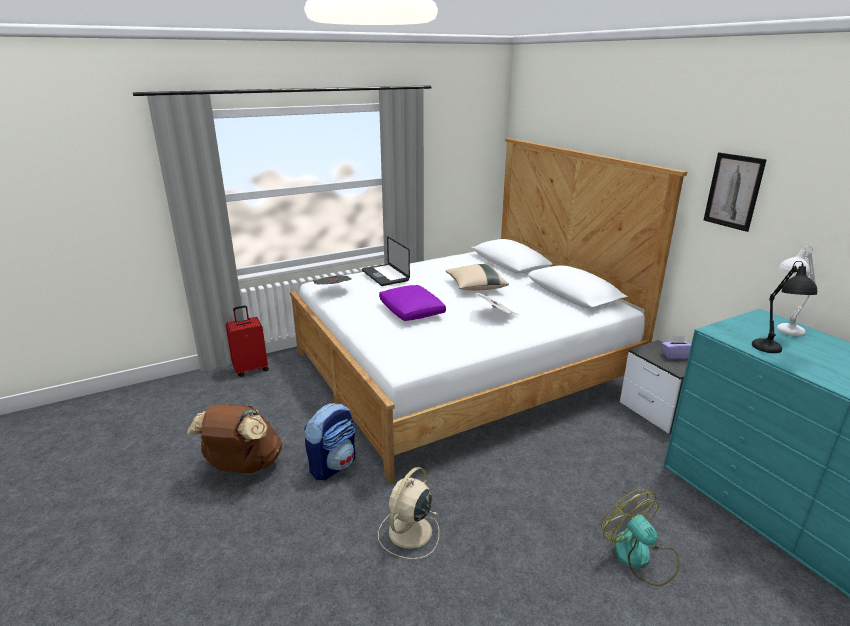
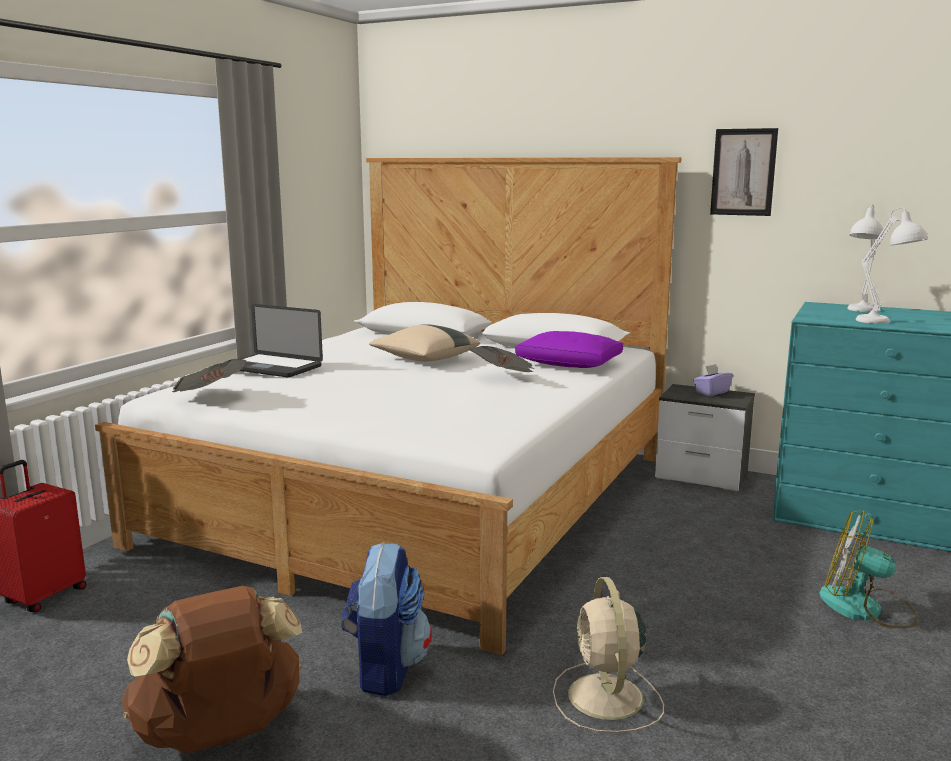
camera: 35 degrees left, 10 degrees down
(411, 311) = (381, 395): purple pillow -> purple pillow (568, 363)
(772, 352) = (884, 323): black table lamp -> white table lamp

